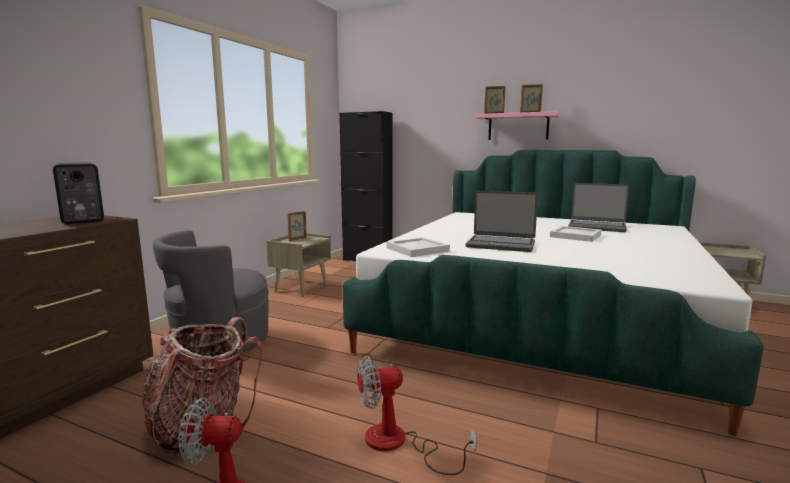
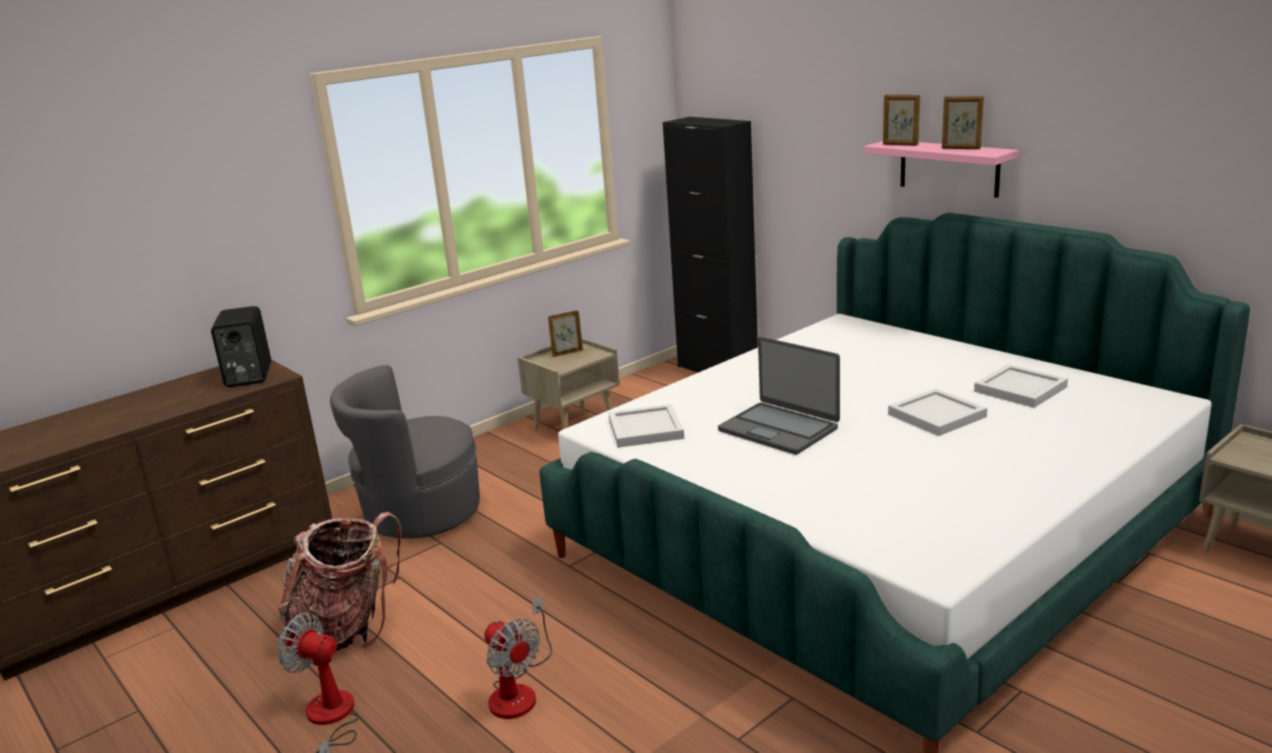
camera: 25 degrees right, 10 degrees up
(398, 444) = (518, 690): fan -> fan turned 135 degrees counterclockwise
(596, 227) = (1021, 389): laptop -> white tray

